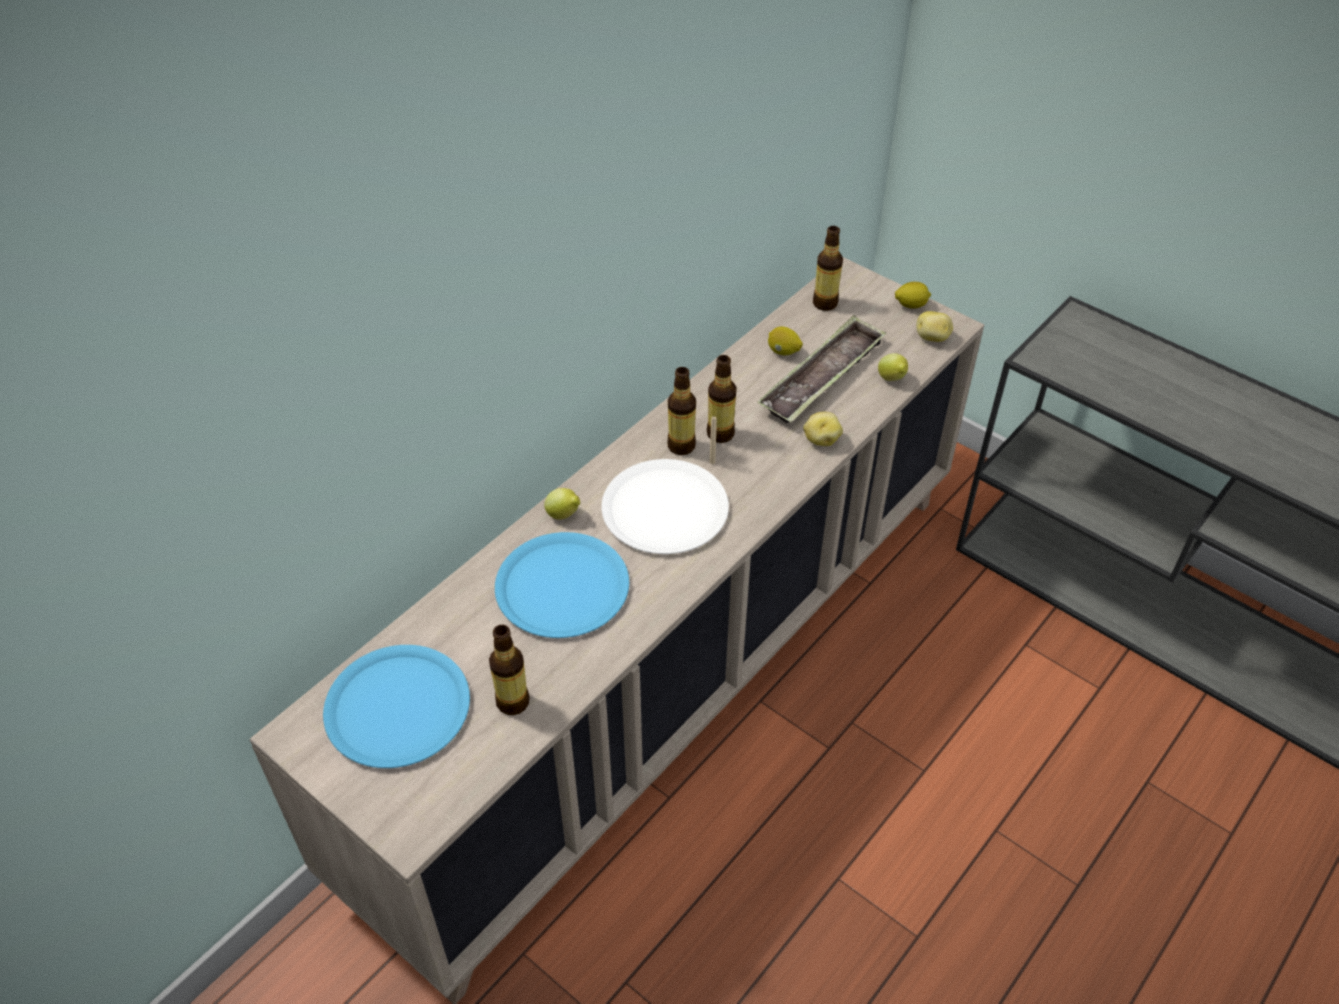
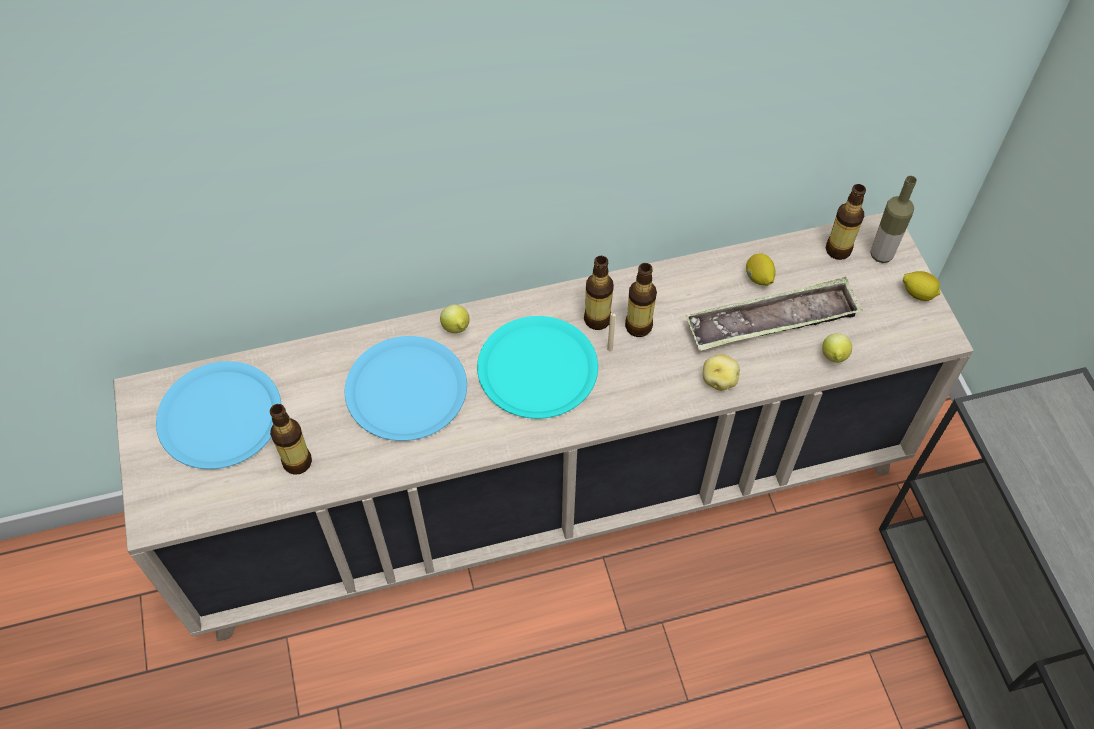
camera: 35 degrees right, 10 degrees up
(665, 509) = (537, 368): white plate -> turquoise plate
(859, 291) = (881, 255): none -> bottle
(932, 338) = (909, 337): potato -> none

